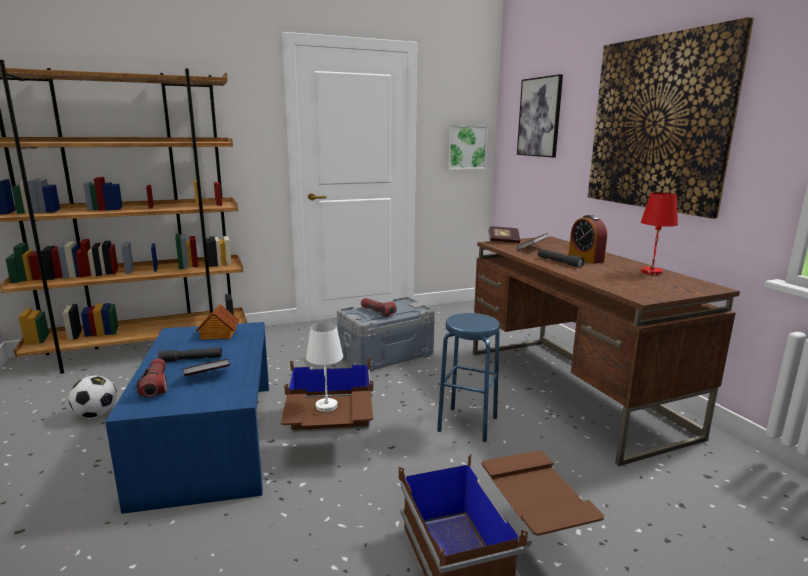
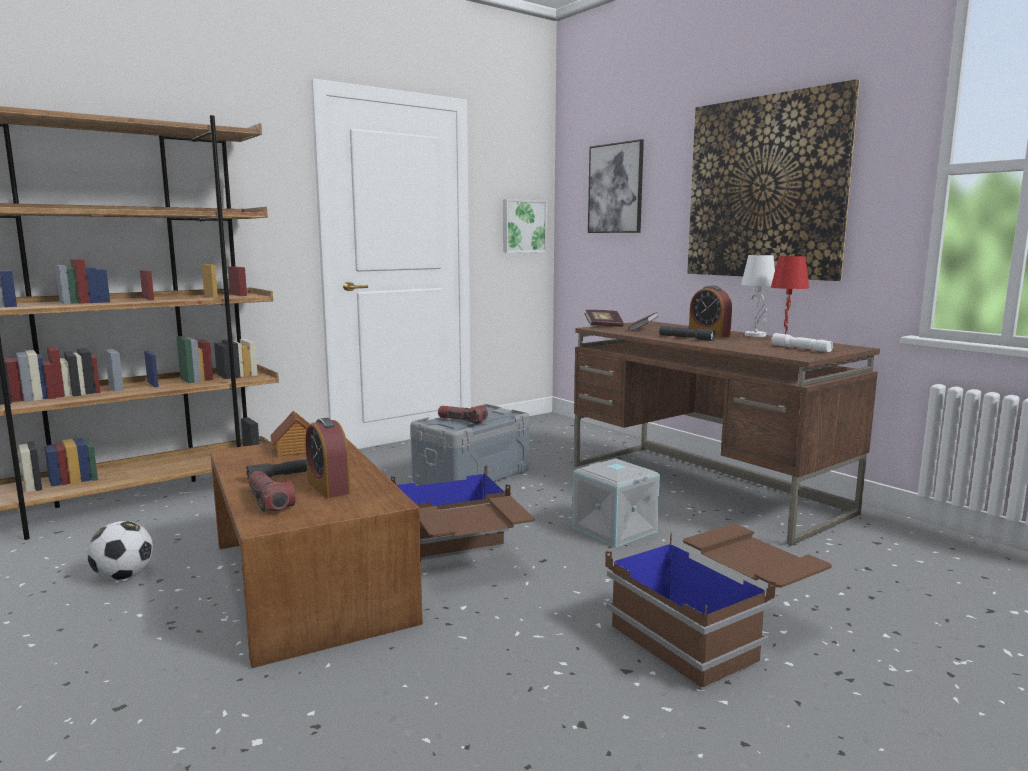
camera: 15 degrees left, 5 degrees down
(207, 376) = (328, 487): book -> alarm clock
(210, 438) = (310, 580): blue coffee table -> brown coffee table
(327, 406) = (469, 516): white table lamp -> white table lamp (756, 335)
(467, 424) = (613, 529): blue stool -> grey storage box
(655, 285) = (801, 349): none -> white flashlight

